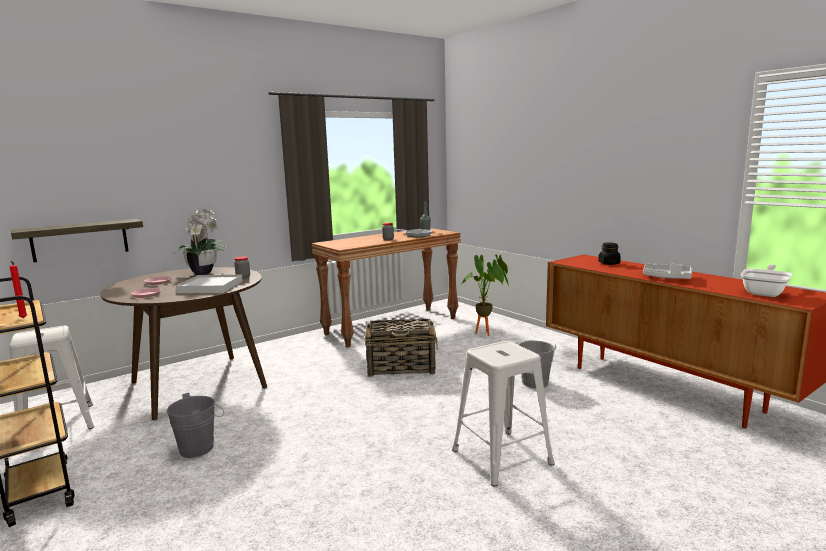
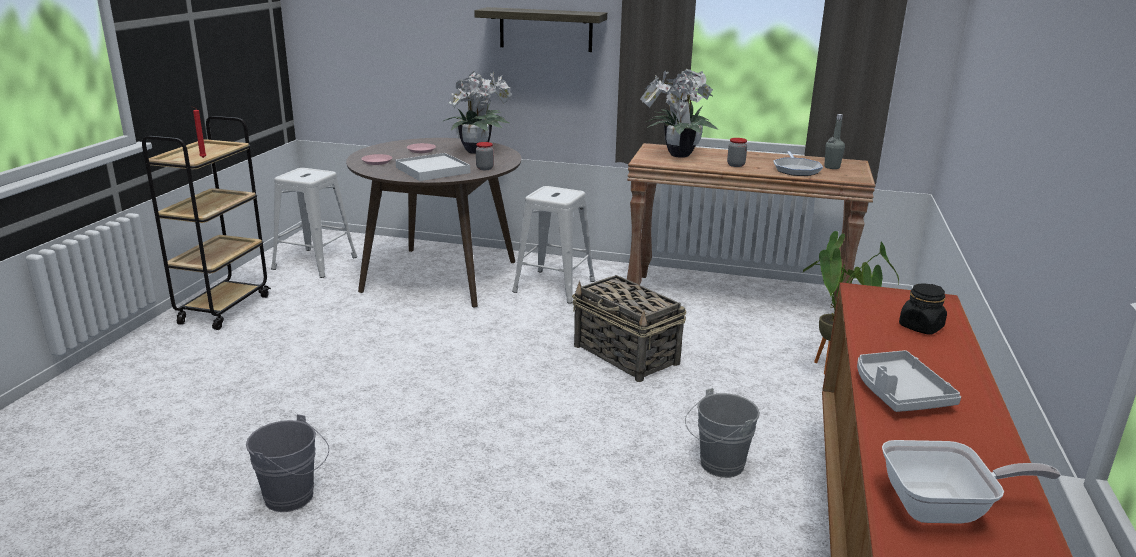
camera: 50 degrees right, 10 degrees up
(80, 240) = (392, 85): shelf -> shelf (545, 29)
(200, 447) = (337, 334): grey bucket -> grey bucket (294, 498)
(348, 242) = (677, 155): none -> potted plant
(502, 457) = (485, 505): white stool -> white stool (554, 286)

